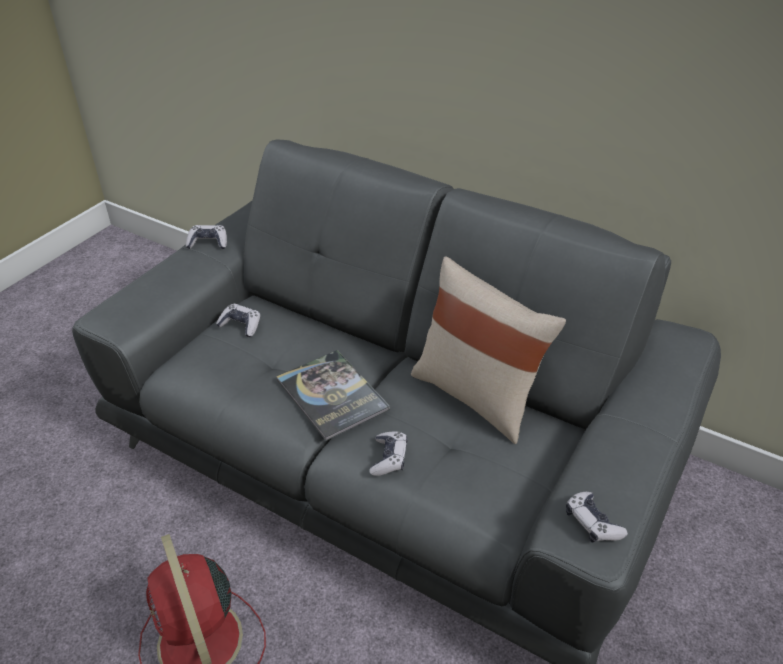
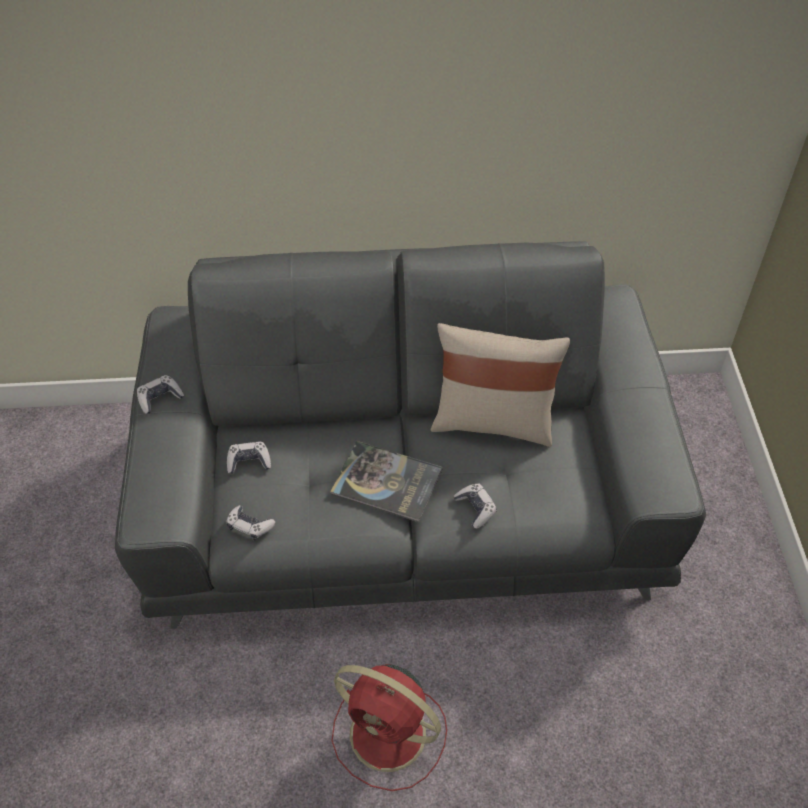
camera: 35 degrees left, 10 degrees up
(592, 523) = (660, 478): game controller -> game controller (249, 526)

